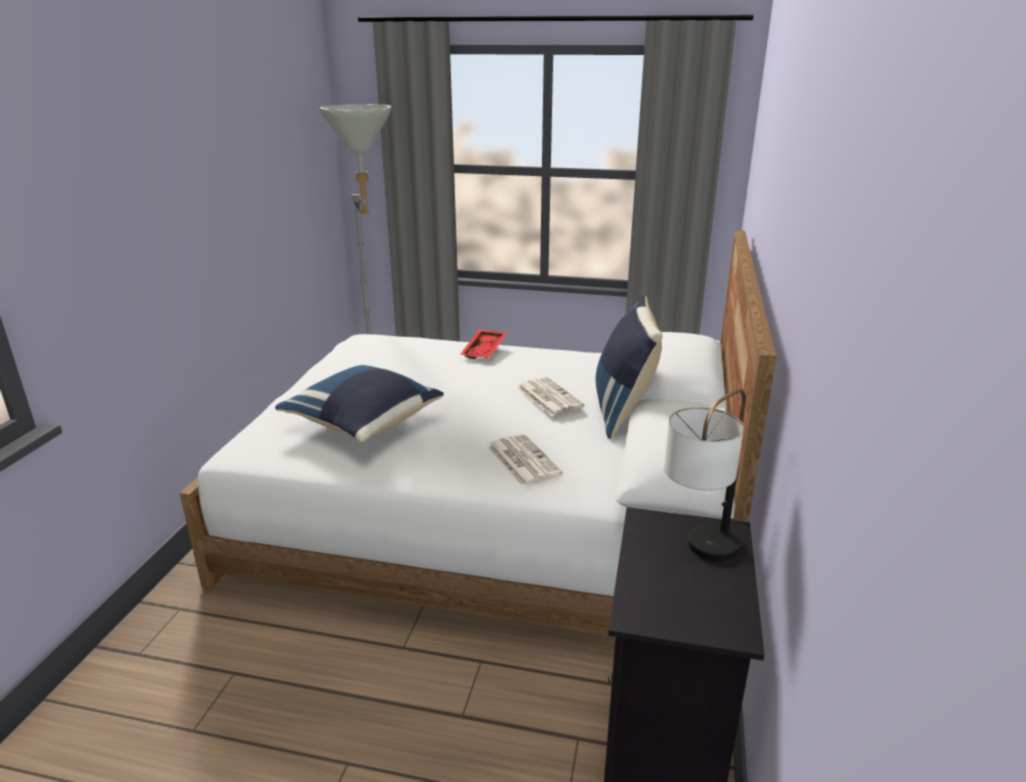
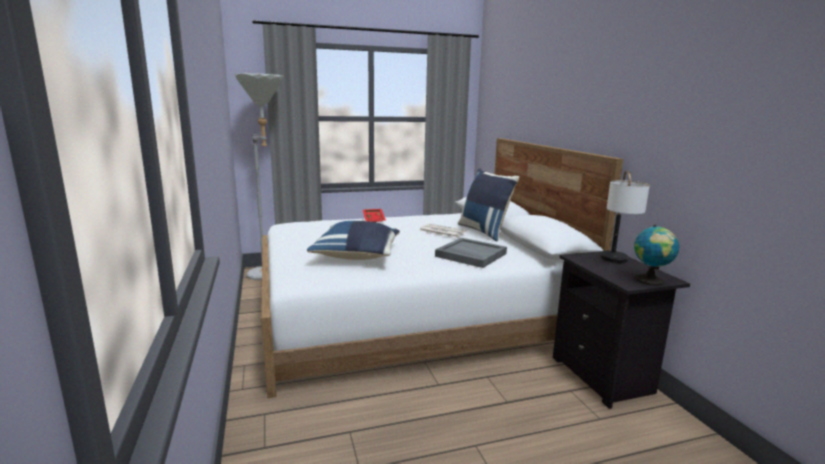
camera: 30 degrees left, 10 degrees down
(522, 460) = (470, 255): newspaper -> grey tray
(690, 622) = (651, 281): none -> globe

